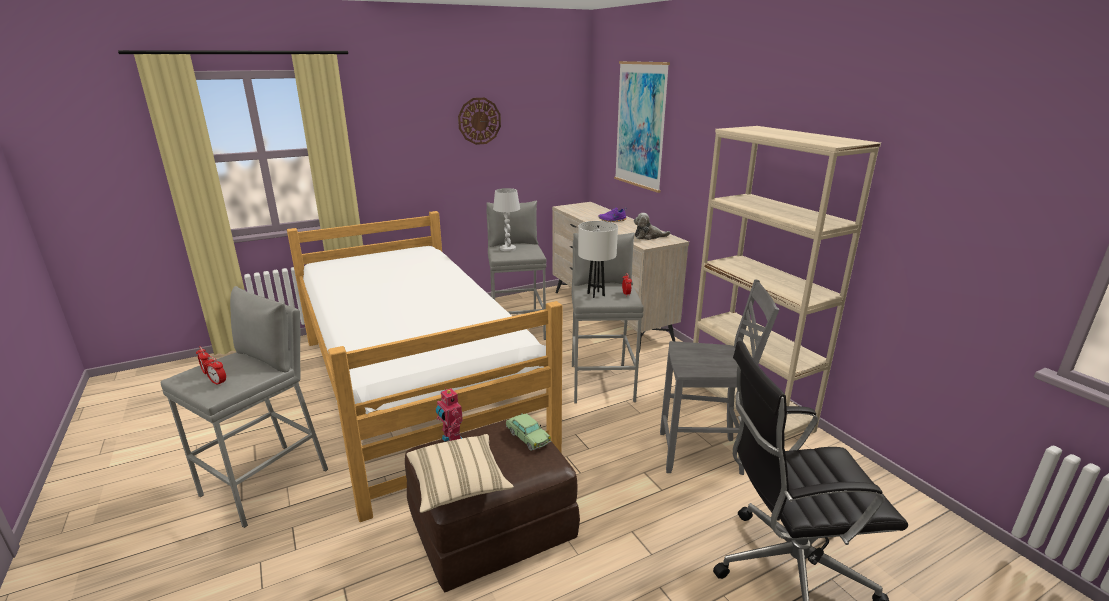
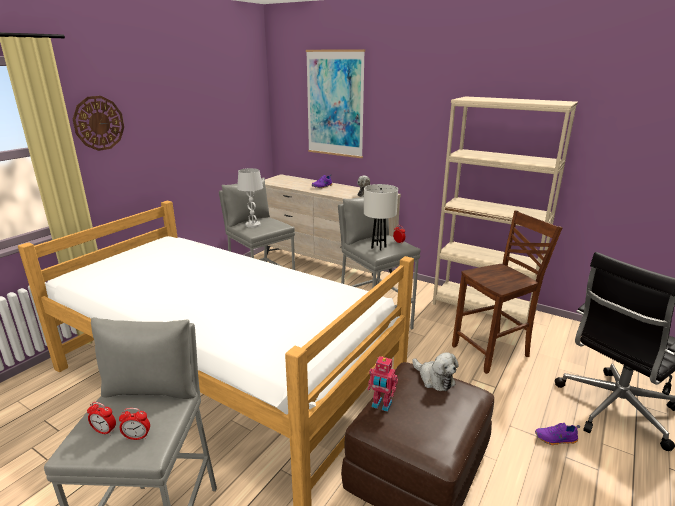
camera: 30 degrees left, 0 degrees up
(458, 485) = (435, 440): beige pillow -> none
(479, 121) = (188, 108): wall clock -> wall clock (99, 123)
(528, 437) = (434, 379): toy car -> plush toy
(669, 566) = (556, 439): none -> purple shoe
(702, 455) = (492, 352): grey chair -> brown chair

